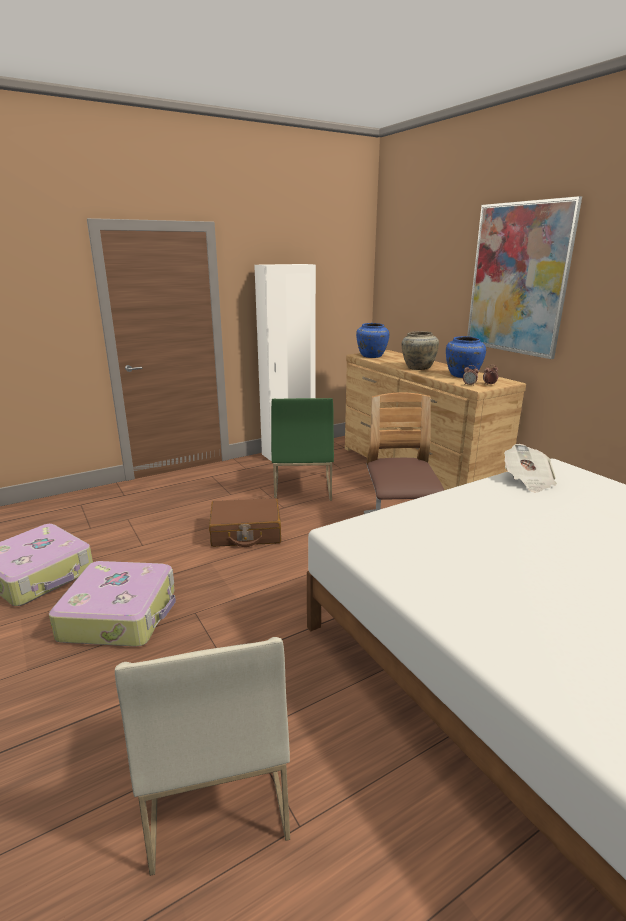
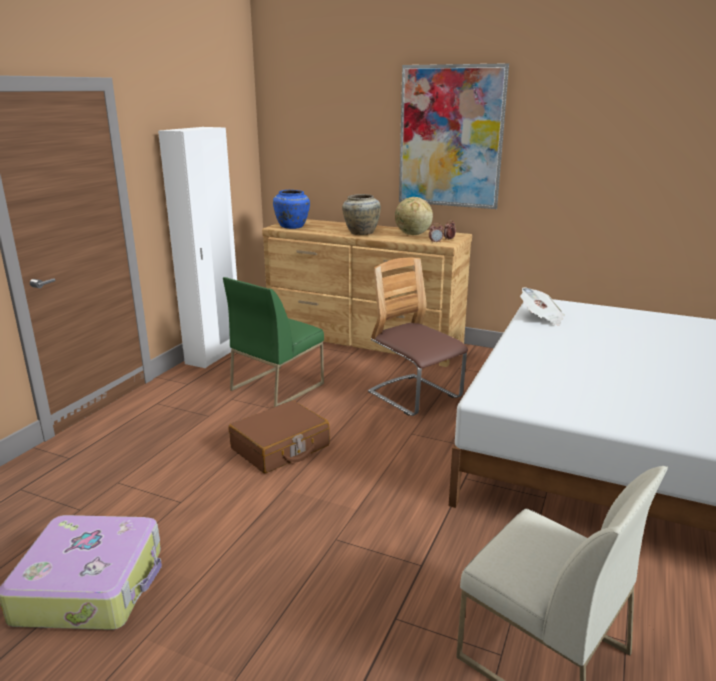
camera: 35 degrees left, 0 degrees up
(120, 615) = (261, 576): suitcase -> none
(302, 487) = (277, 386): green chair -> green chair turned 75 degrees clockwise
(462, 375) = (413, 234): blue vase -> globe

